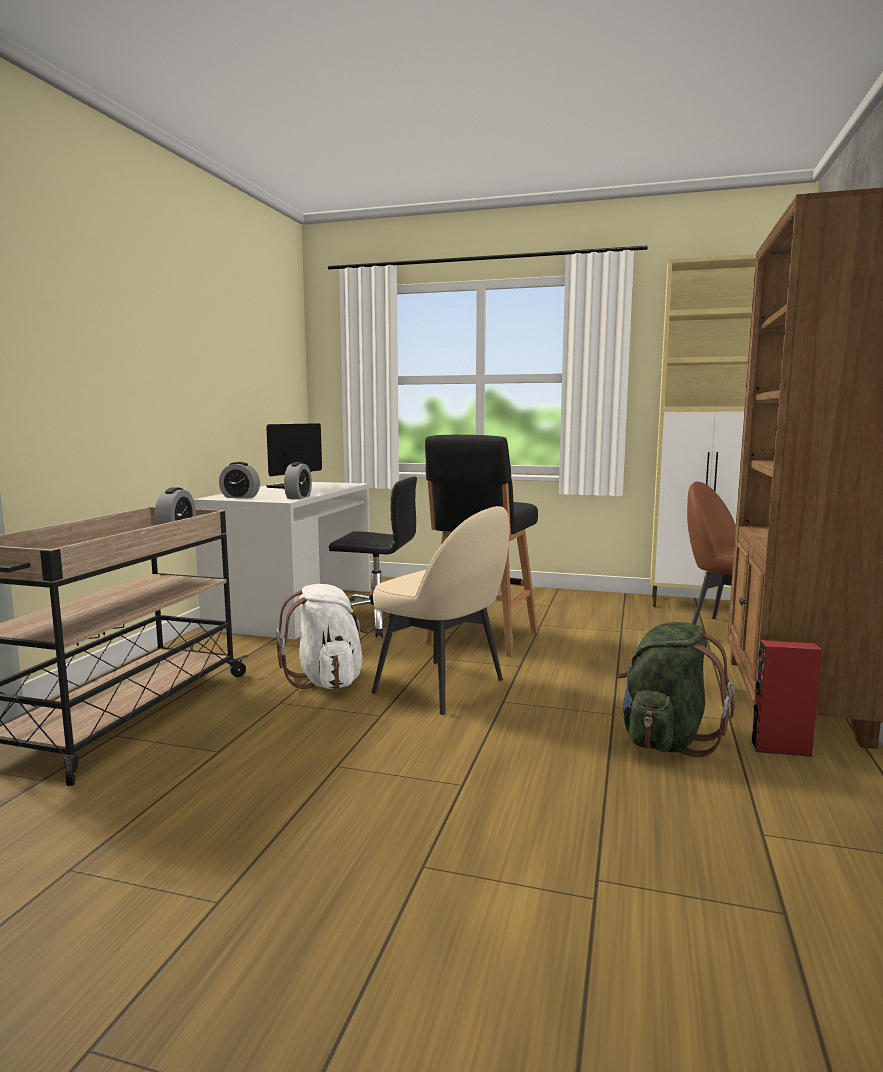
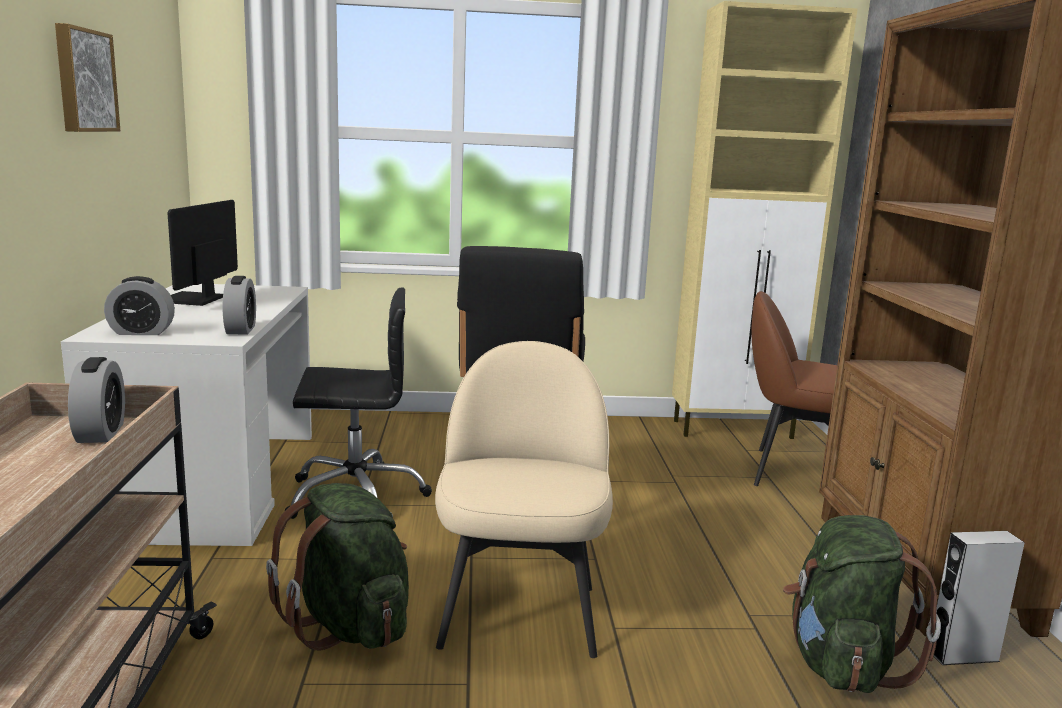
camera: 20 degrees left, 5 degrees up
(223, 347) = (83, 80): none -> picture
(327, 680) = (349, 625): white backpack -> green backpack
(442, 687) = (519, 613): beige chair -> beige chair turned 105 degrees counterclockwise
(780, 749) = (963, 655): red speaker -> grey speaker

